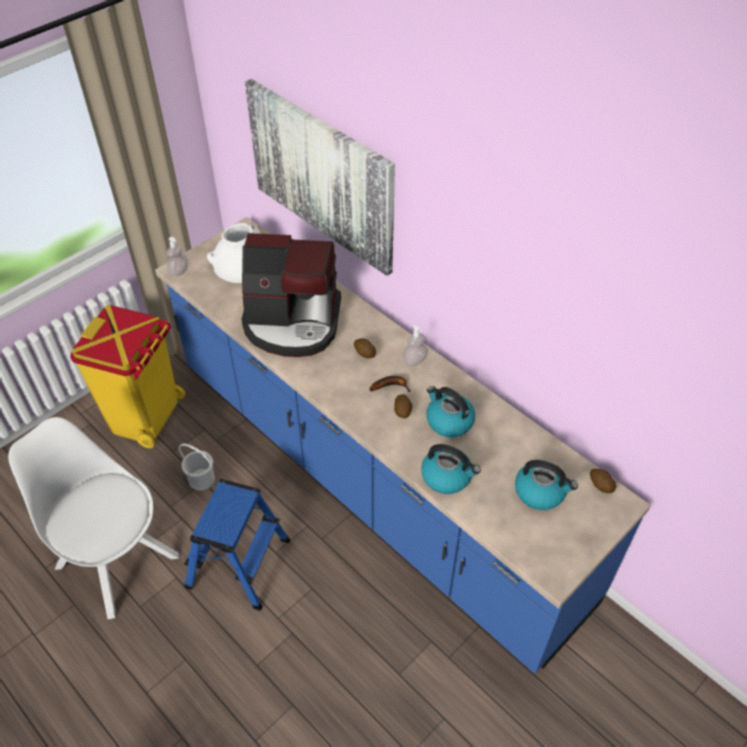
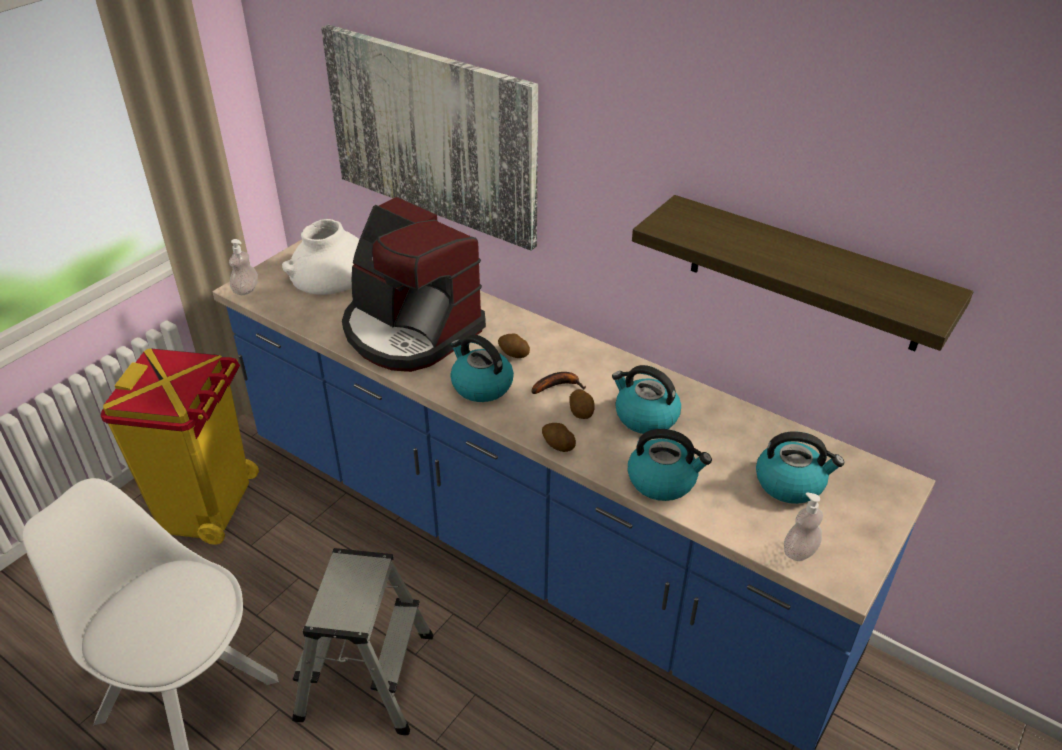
camera: 10 degrees left, 10 degrees down
(201, 478) = (296, 573): white bucket -> none
(238, 563) = (365, 676): blue step ladder -> grey step ladder
(292, 323) = (410, 330): coffee machine -> coffee machine turned 45 degrees clockwise
(334, 378) = (481, 385): none -> kettle
(415, 360) = (581, 354): soap dispenser -> soap dispenser (799, 551)
(571, 344) = (805, 274): none -> shelf
(600, 485) = (864, 466): potato -> potato (558, 445)

